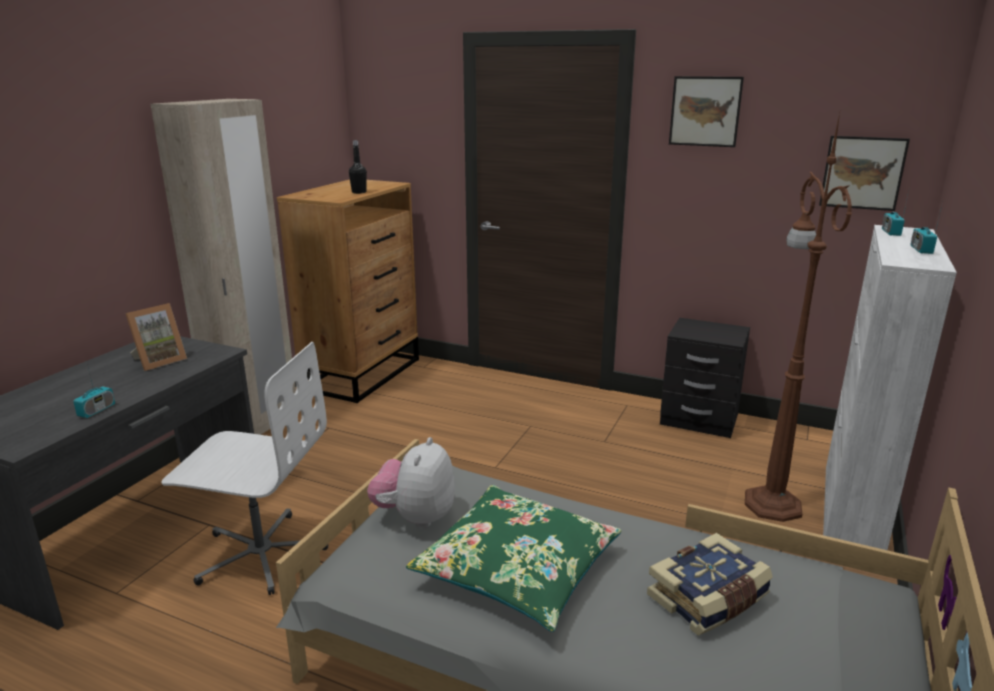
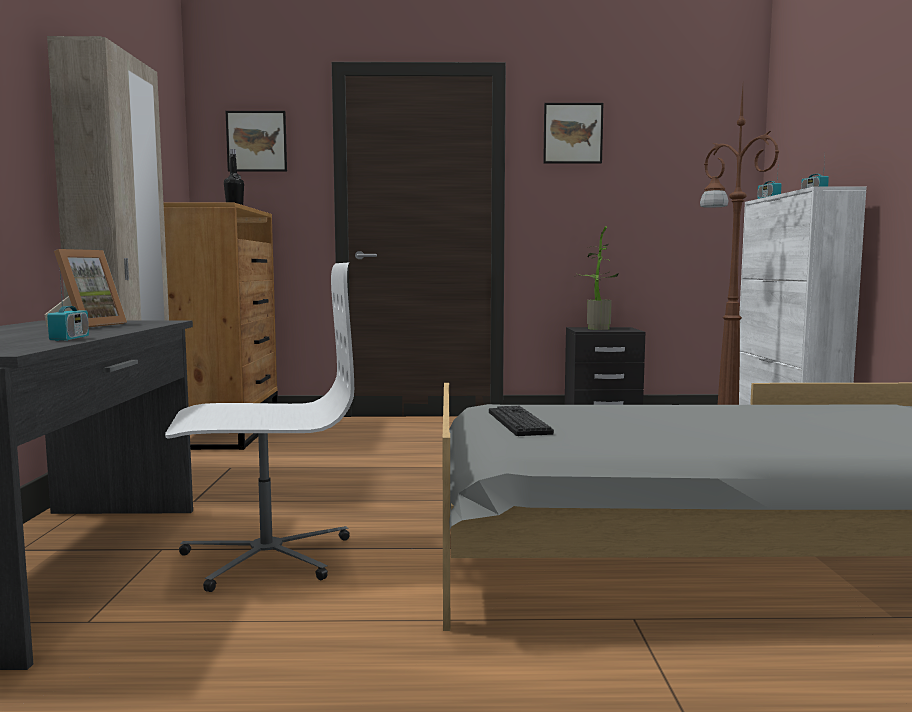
camera: 25 degrees left, 15 degrees down
(415, 517) = (518, 422): plush toy -> keyboard
(517, 568) = (671, 429): green pillow -> none
(700, 329) = (594, 329): none -> potted plant
(709, 599) = (848, 421): book -> none
(862, 173) = (704, 180): picture -> picture (256, 141)

